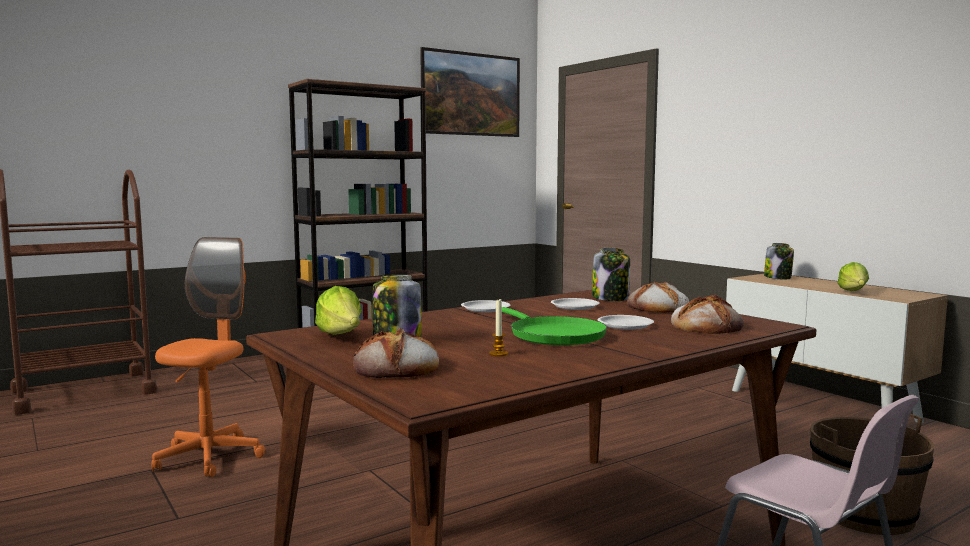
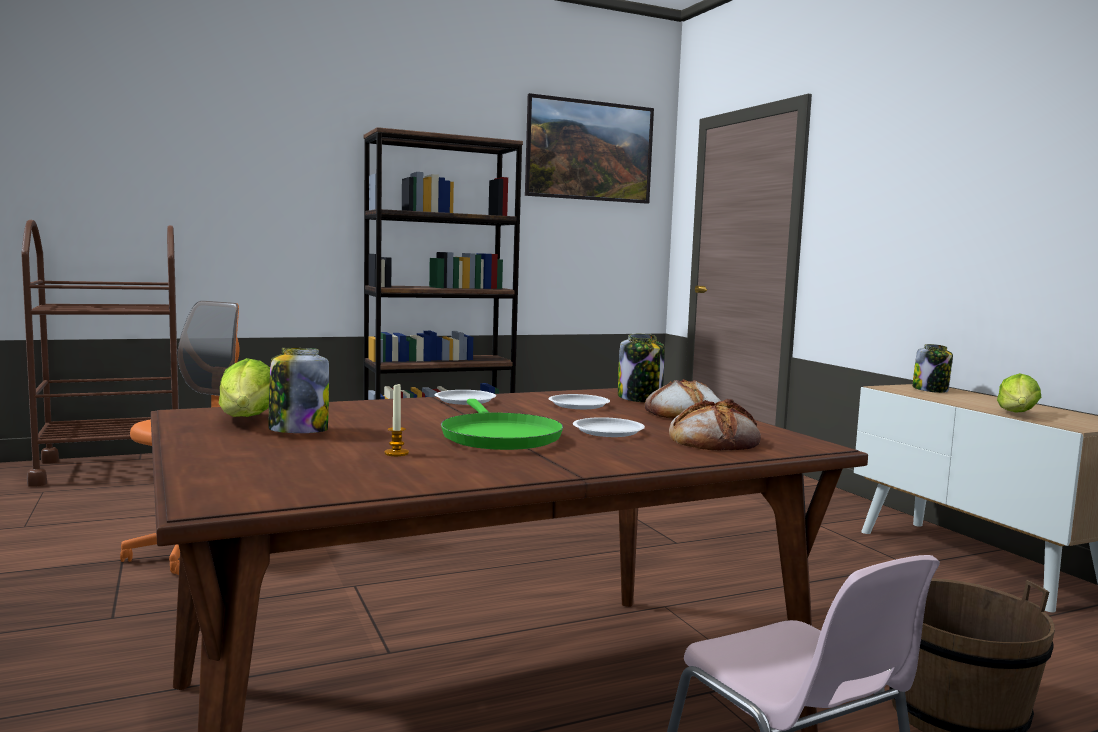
camera: 10 degrees right, 0 degrees up
(398, 368) = (250, 460): bread -> none

